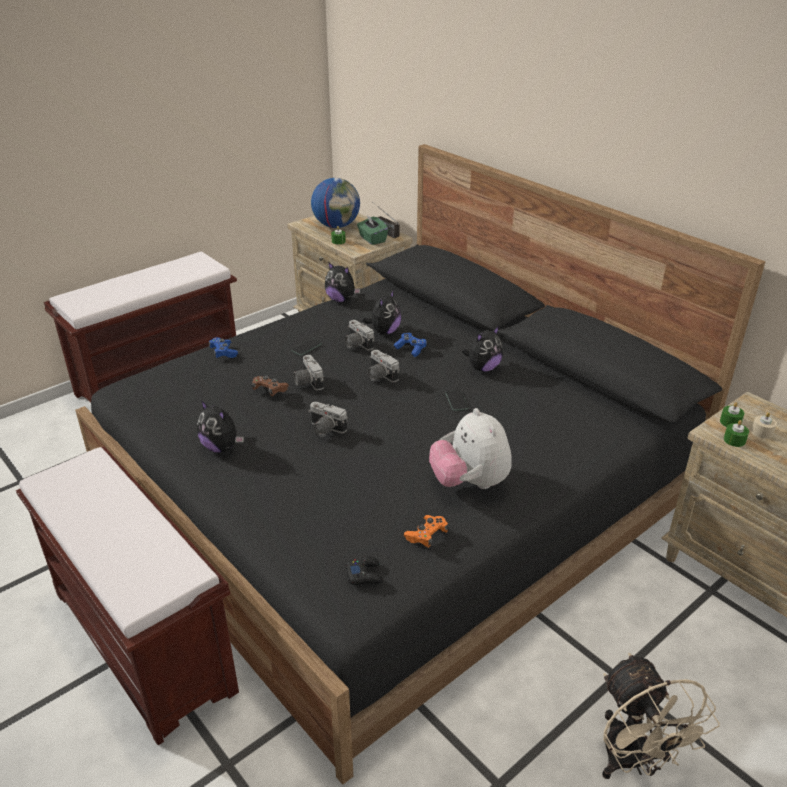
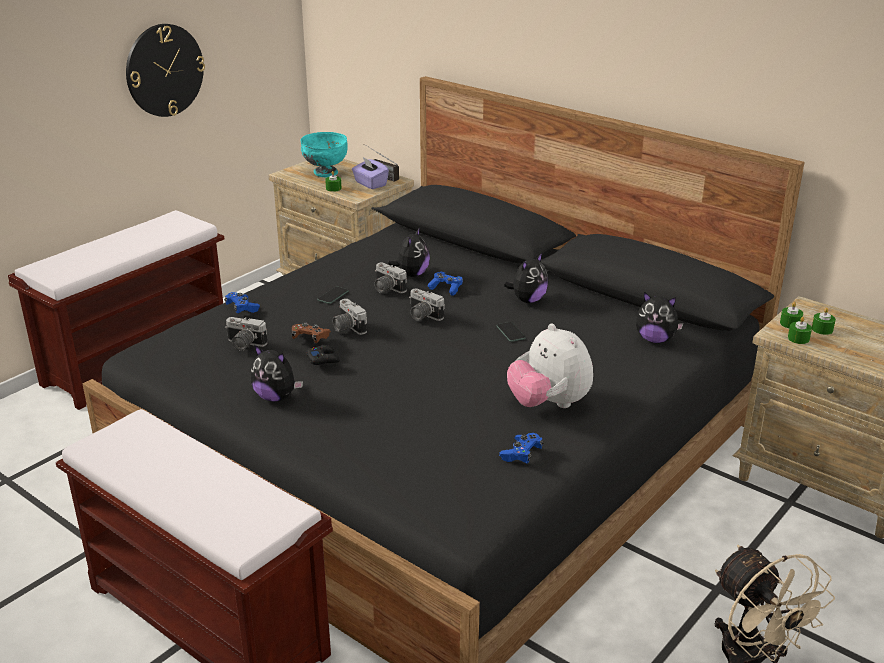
camera: 10 degrees left, 5 degrees down
(192, 127) = (164, 70): none -> wall clock
(325, 429) = (382, 371): camera -> camera (244, 345)
(336, 226) = (325, 173): globe -> turquoise bowl
(341, 300) = (353, 247): plush toy -> plush toy (655, 339)
(365, 575) = (471, 494): black game controller -> black game controller (323, 359)
(372, 239) = (370, 184): green tissue box -> purple tissue box
(426, 536) = (521, 454): orange game controller -> blue game controller
(762, 432) = (822, 329): beige candle -> green candle

